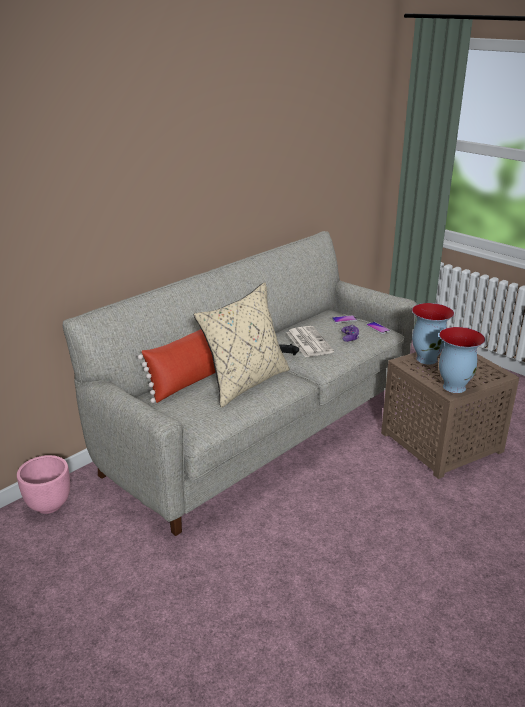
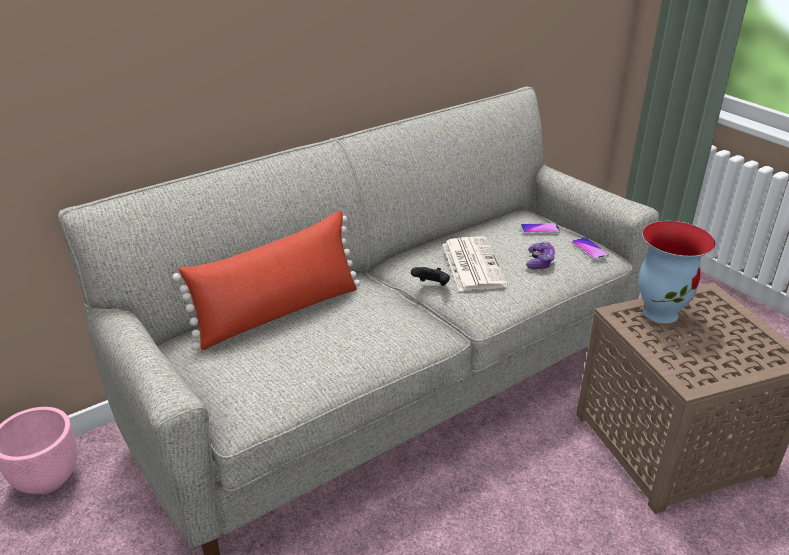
camera: 10 degrees right, 5 degrees up
(244, 382) = (348, 329): beige pillow -> none
(453, 386) = (698, 372): vase -> none

